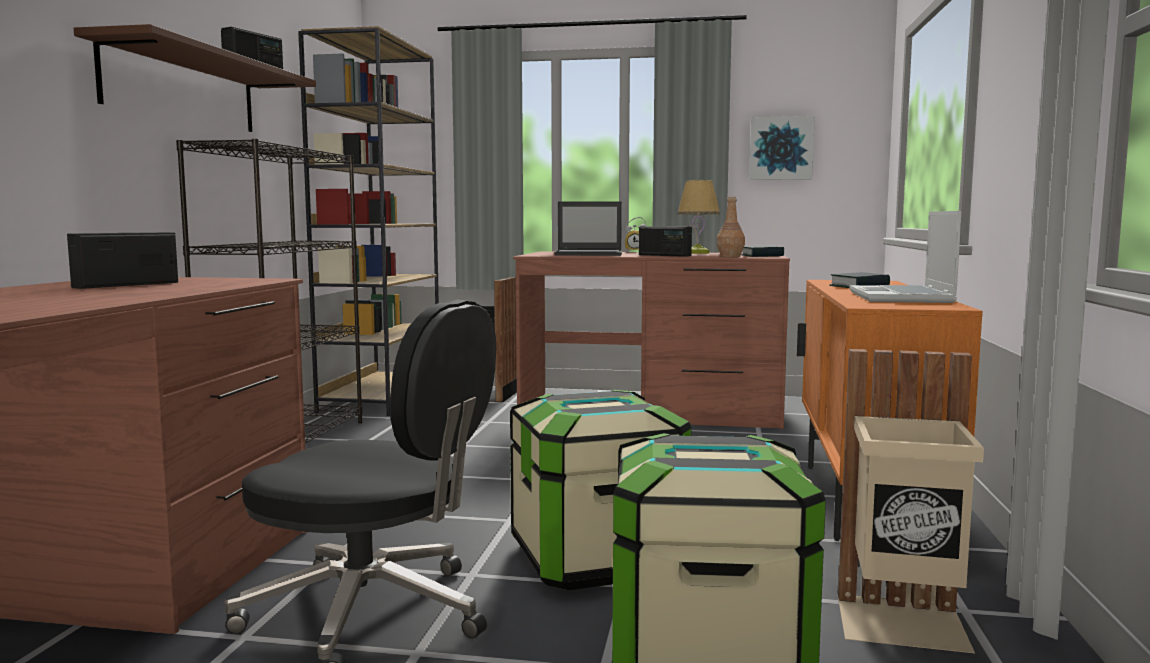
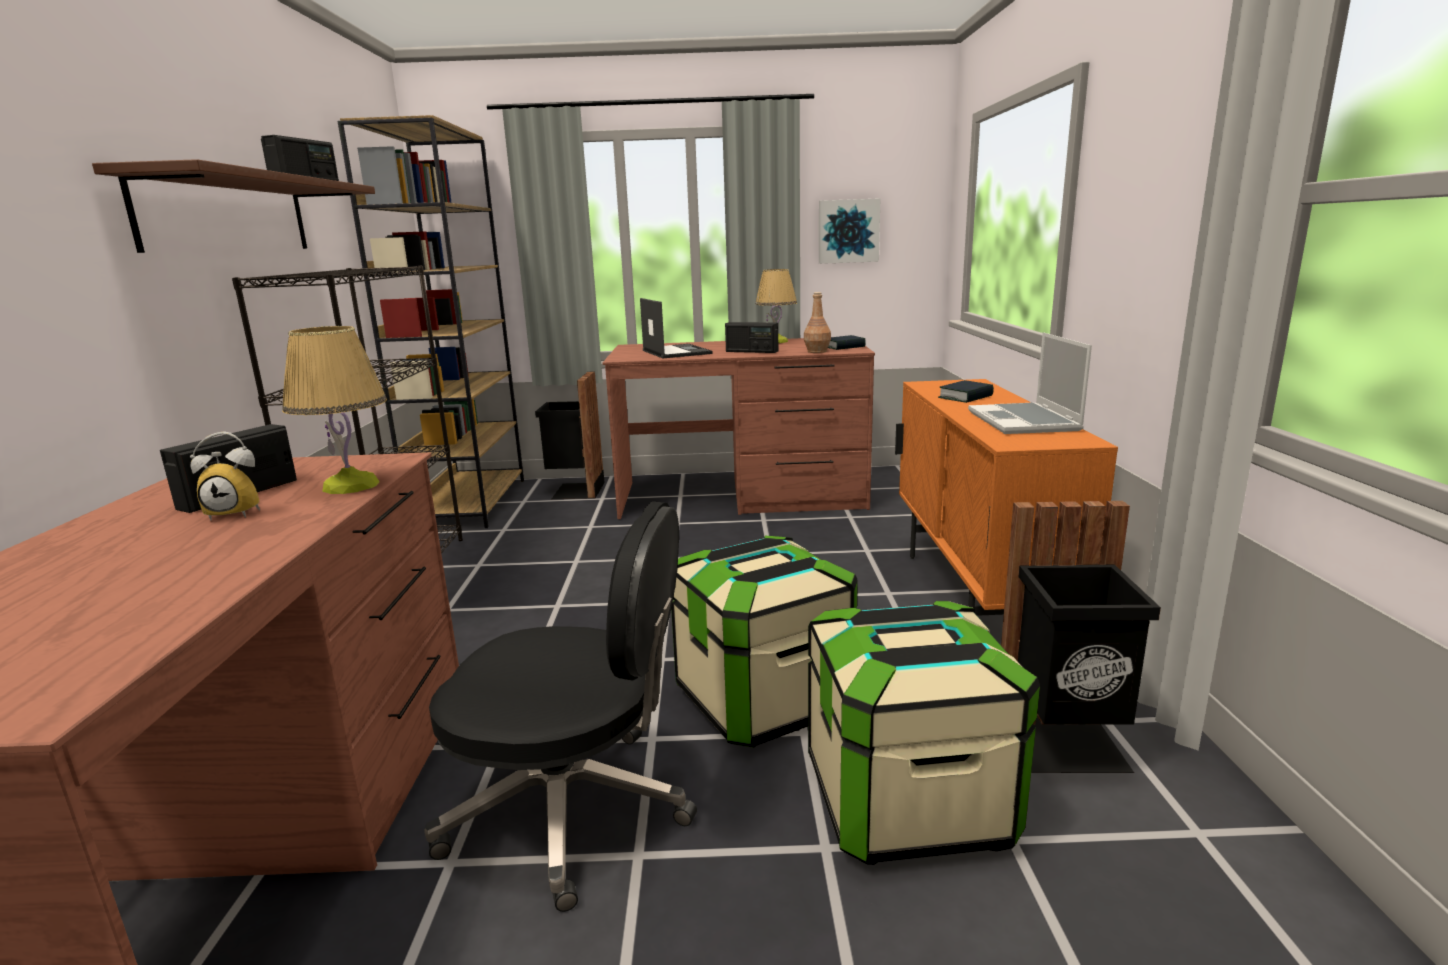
camera: 10 degrees left, 10 degrees up
(218, 285) = (351, 486): none -> table lamp
(589, 254) = (675, 352): laptop -> laptop turned 105 degrees counterclockwise
(635, 251) = (714, 341): alarm clock -> alarm clock (238, 512)
(903, 625) = (1063, 746): beige trash can -> black trash can

